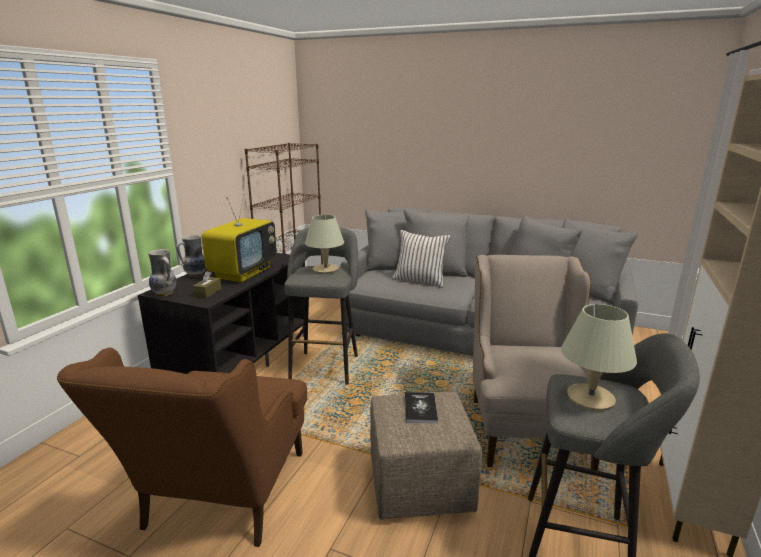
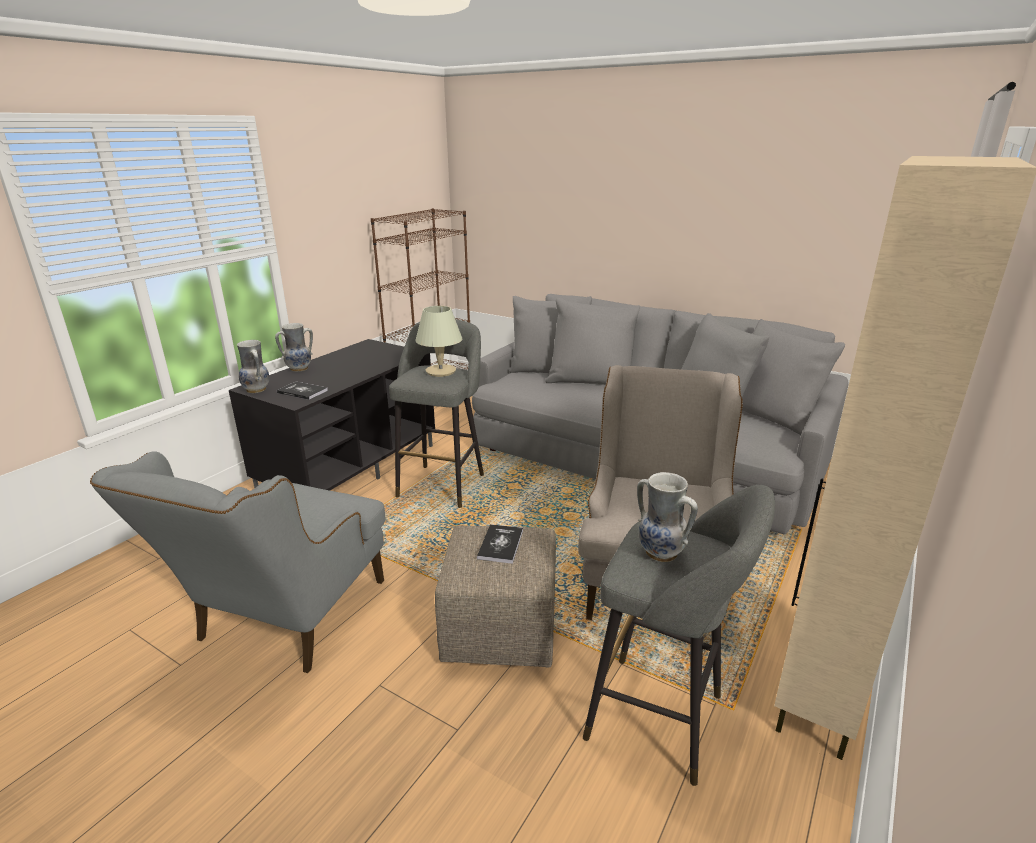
camera: 10 degrees right, 5 degrees up
(208, 292) = (302, 391): brown tissue box -> book
(220, 501) = (283, 622): brown armchair -> grey armchair
(243, 272) = (351, 369): television -> none
(420, 280) = (567, 389): white pillow -> none
(589, 398) = (660, 553): beige table lamp -> vase

